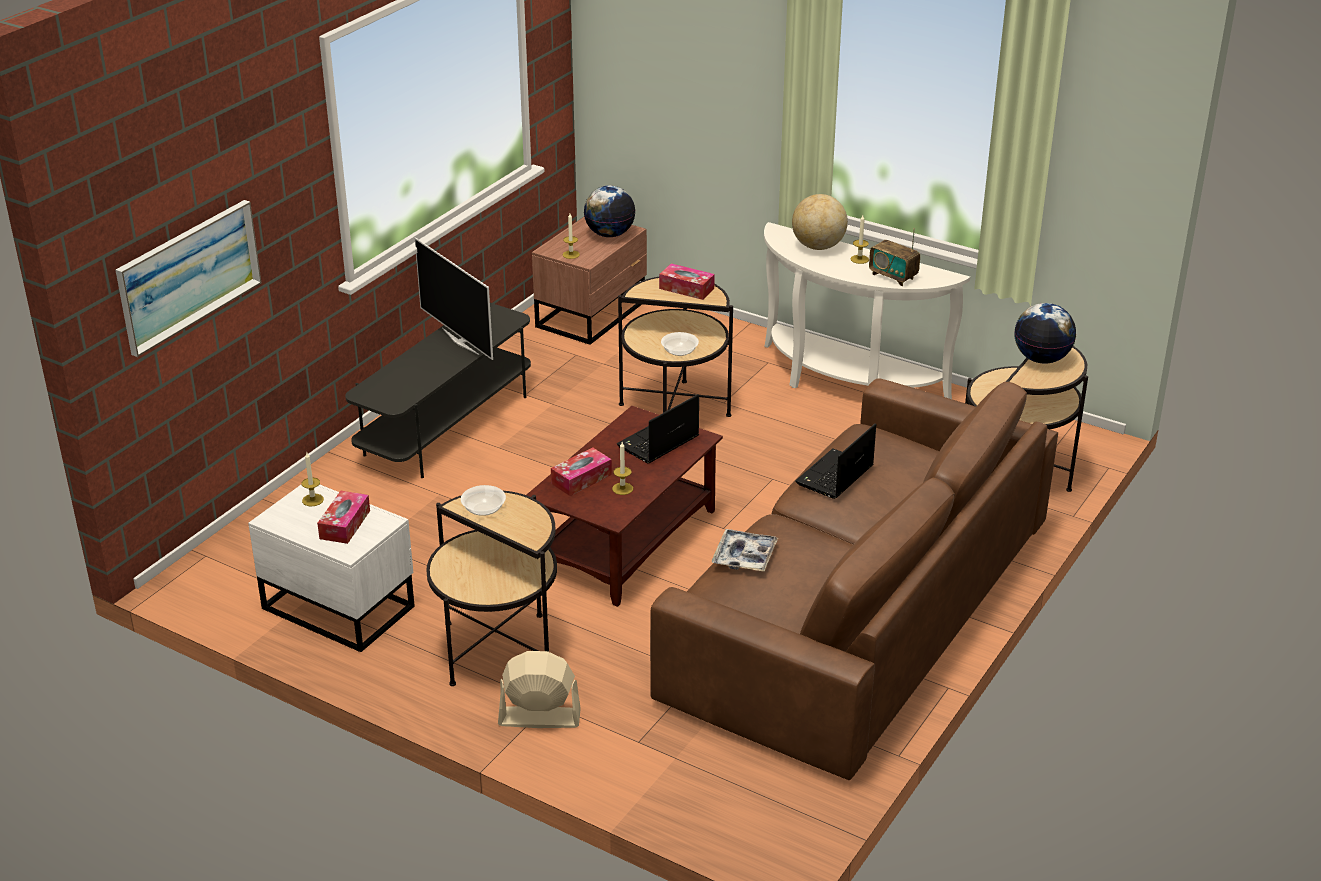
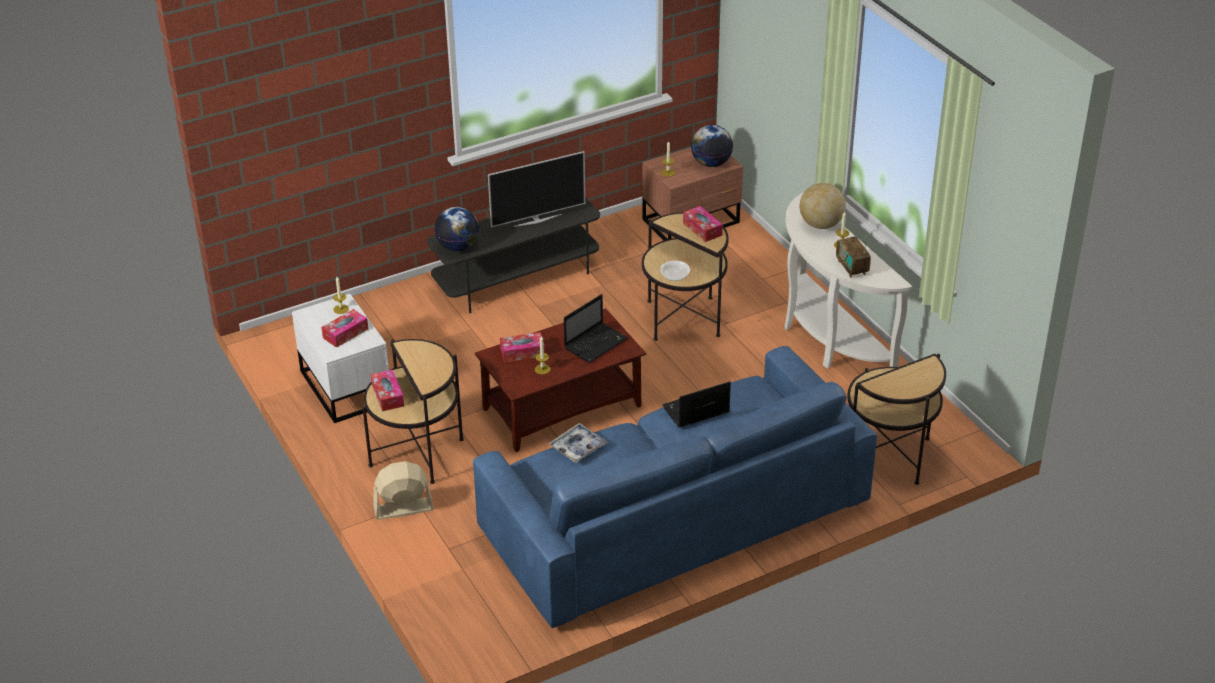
camera: 30 degrees right, 5 degrees up
(188, 275) = (304, 131): picture -> none
(461, 341) = (537, 220): television -> television turned 105 degrees counterclockwise
(464, 576) = (388, 395): none -> tissue box
(484, 509) = (416, 354): bowl -> none
(539, 717) = (403, 508): beige fan -> beige fan turned 45 degrees counterclockwise
(657, 443) = (596, 343): laptop -> laptop turned 150 degrees clockwise
(857, 608) = (673, 514): brown sofa -> blue sofa
(1041, 359) = (908, 372): globe -> globe (458, 247)

